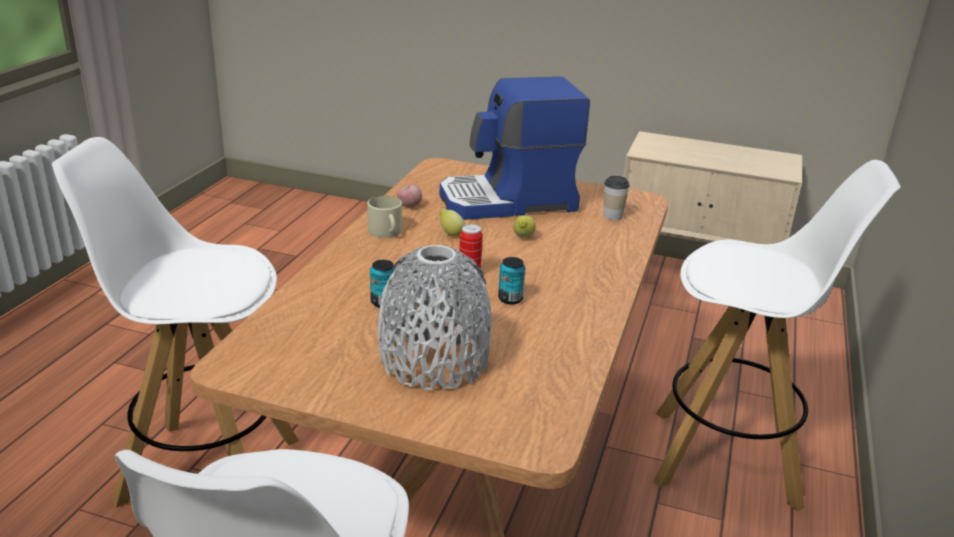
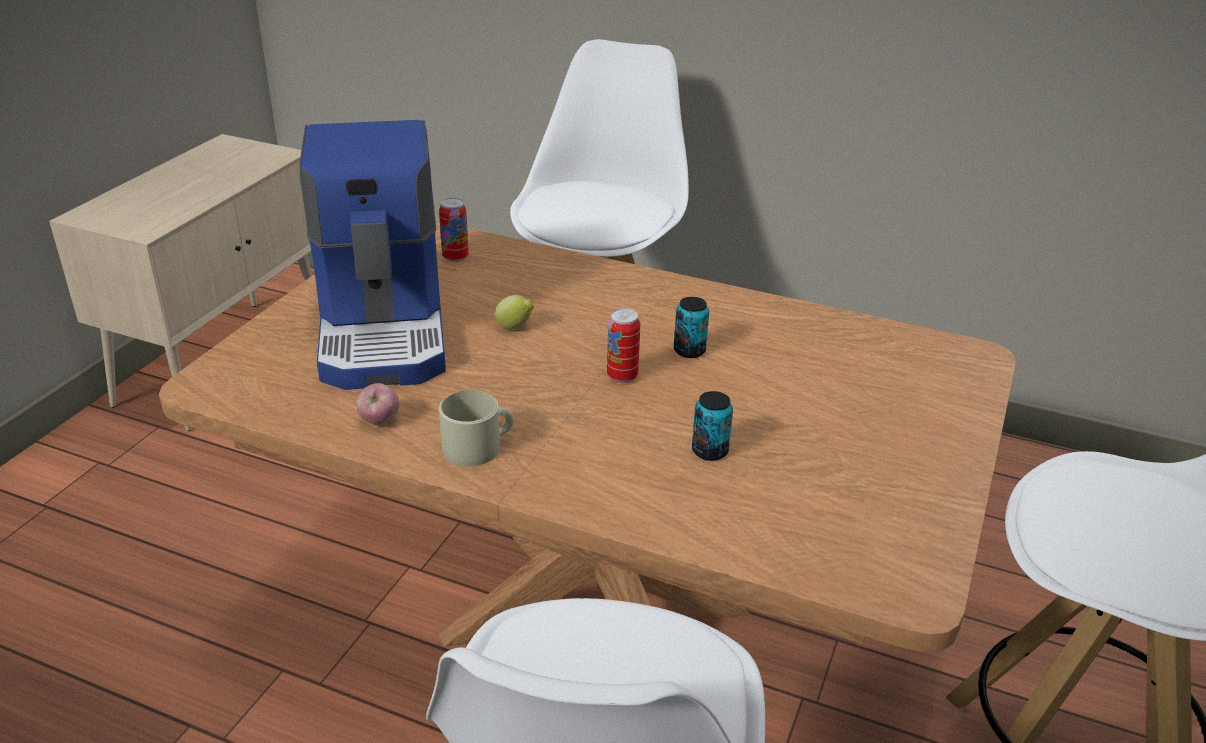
camera: 85 degrees left, 5 degrees up
(434, 359) = (843, 413): grey vase -> none
(450, 234) = (493, 386): lemon -> none
(612, 216) = (455, 257): cup -> can

